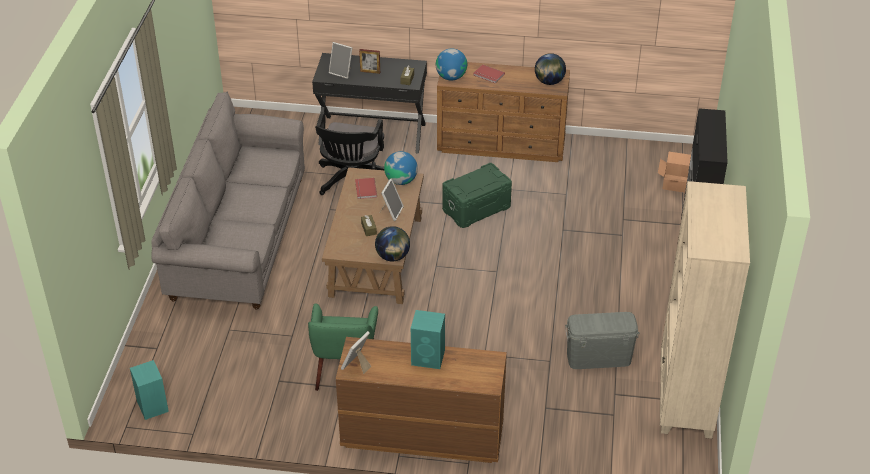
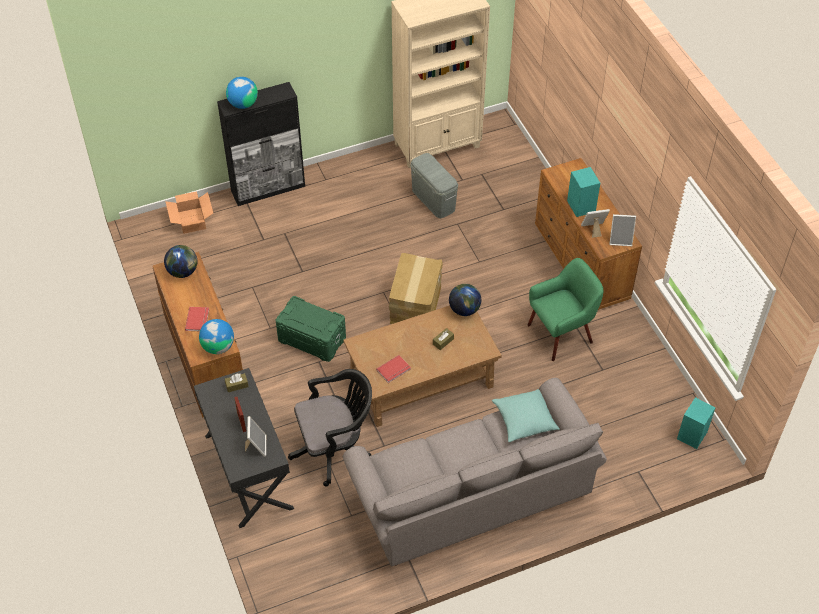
camera: 120 degrees left, 10 degrees up
(244, 243) = (524, 420): none -> turquoise pillow
(391, 212) = (410, 337): picture frame -> picture frame (593, 229)
(401, 180) = (364, 350): globe -> globe (243, 104)
(465, 286) = (415, 304): none -> cardboard box

